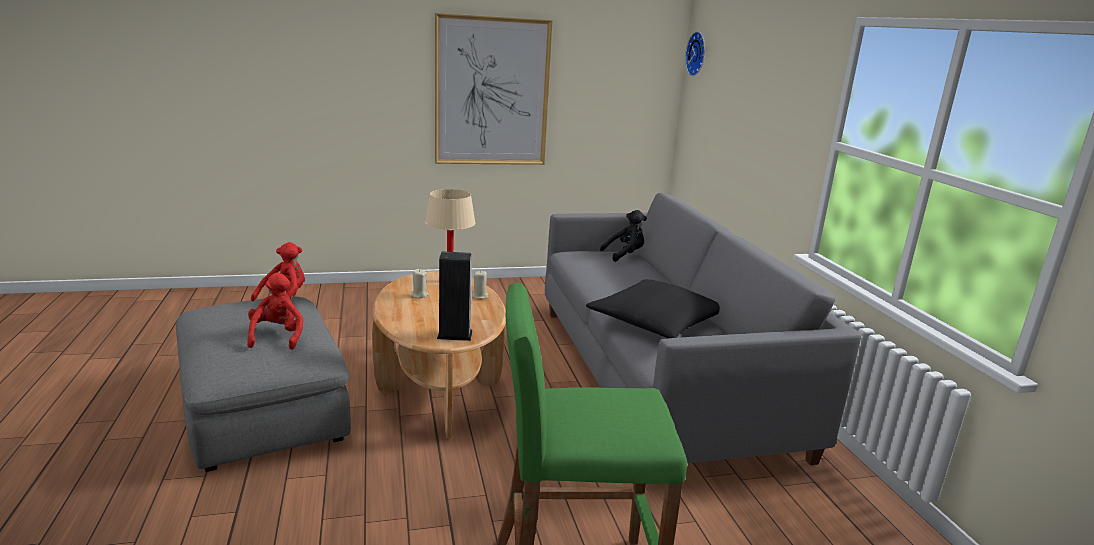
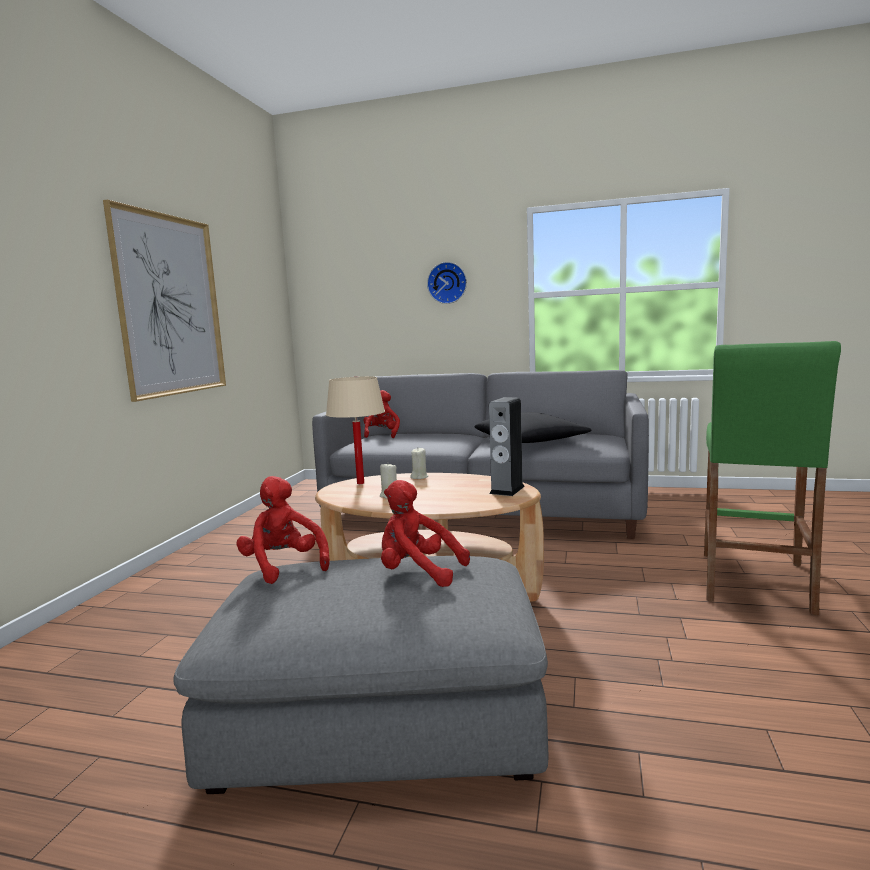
camera: 60 degrees left, 10 degrees down
(625, 255) = (382, 435): black plush toy -> red plush toy
(698, 54) = (314, 264): wall clock -> wall clock (447, 283)

